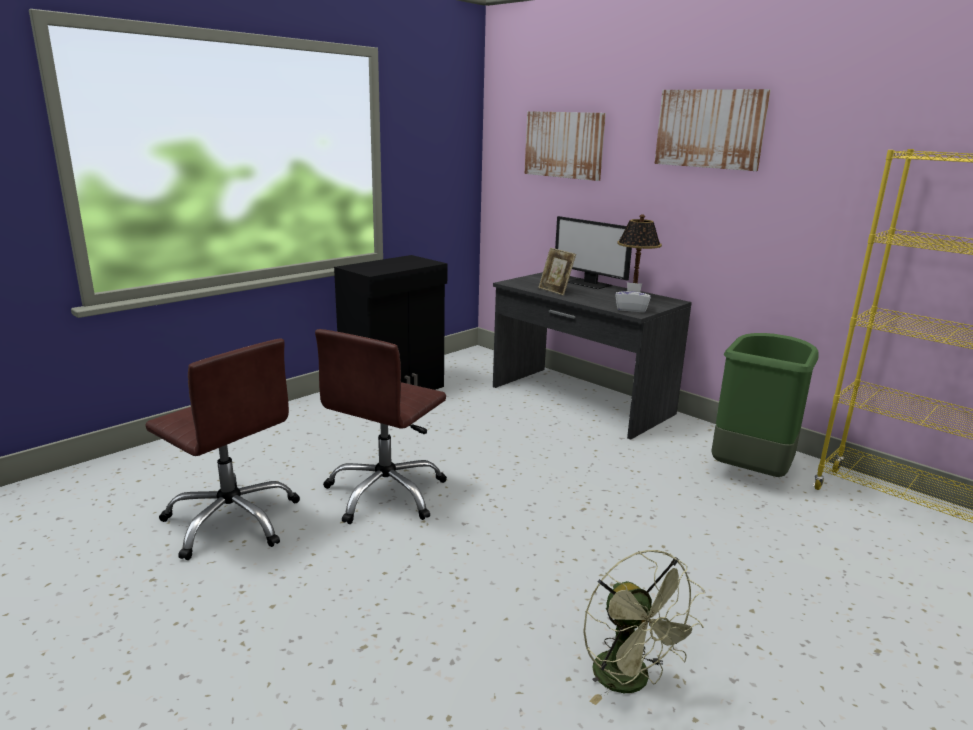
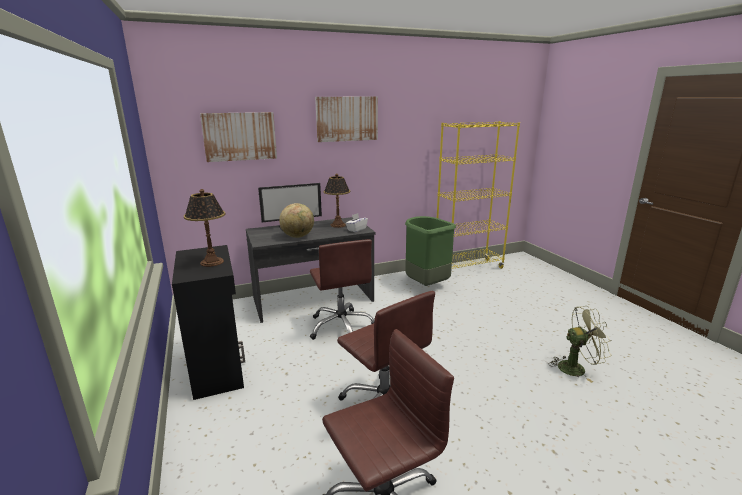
camera: 65 degrees left, 0 degrees up
(393, 267) = (212, 262): none -> table lamp
(534, 432) = (342, 327): none -> brown office chair
(555, 291) = (298, 236): picture frame -> globe

